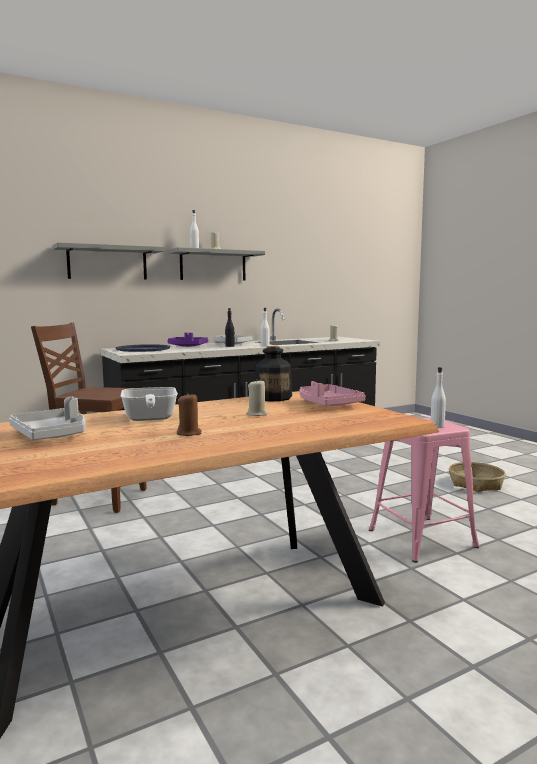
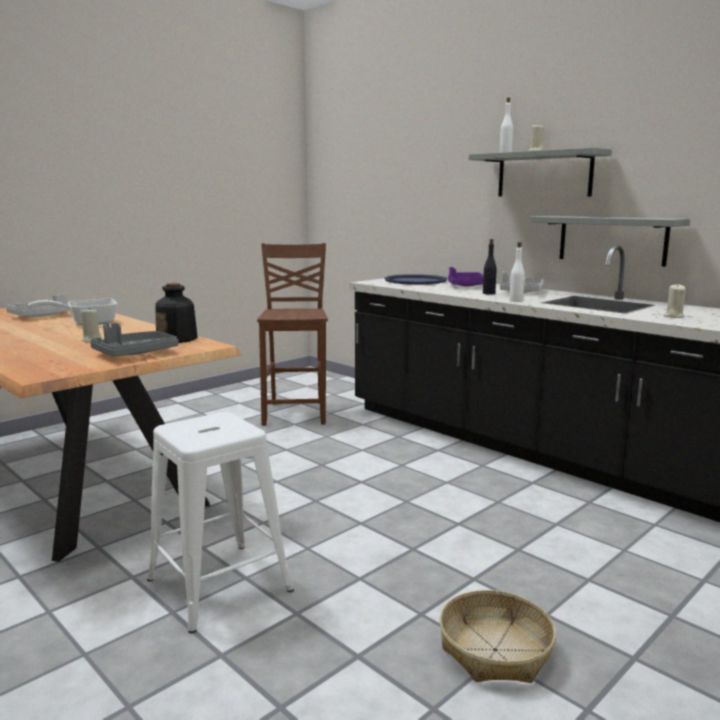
camera: 75 degrees right, 5 degrees up
(107, 263) = (426, 177): grey shelf -> grey shelf (612, 239)
(189, 433) = (26, 333): brown candle -> none
(327, 404) = (134, 353): pink tray -> grey tray
(422, 538) = (219, 584): pink stool -> white stool
(437, 426) = (200, 434): white bottle -> none

